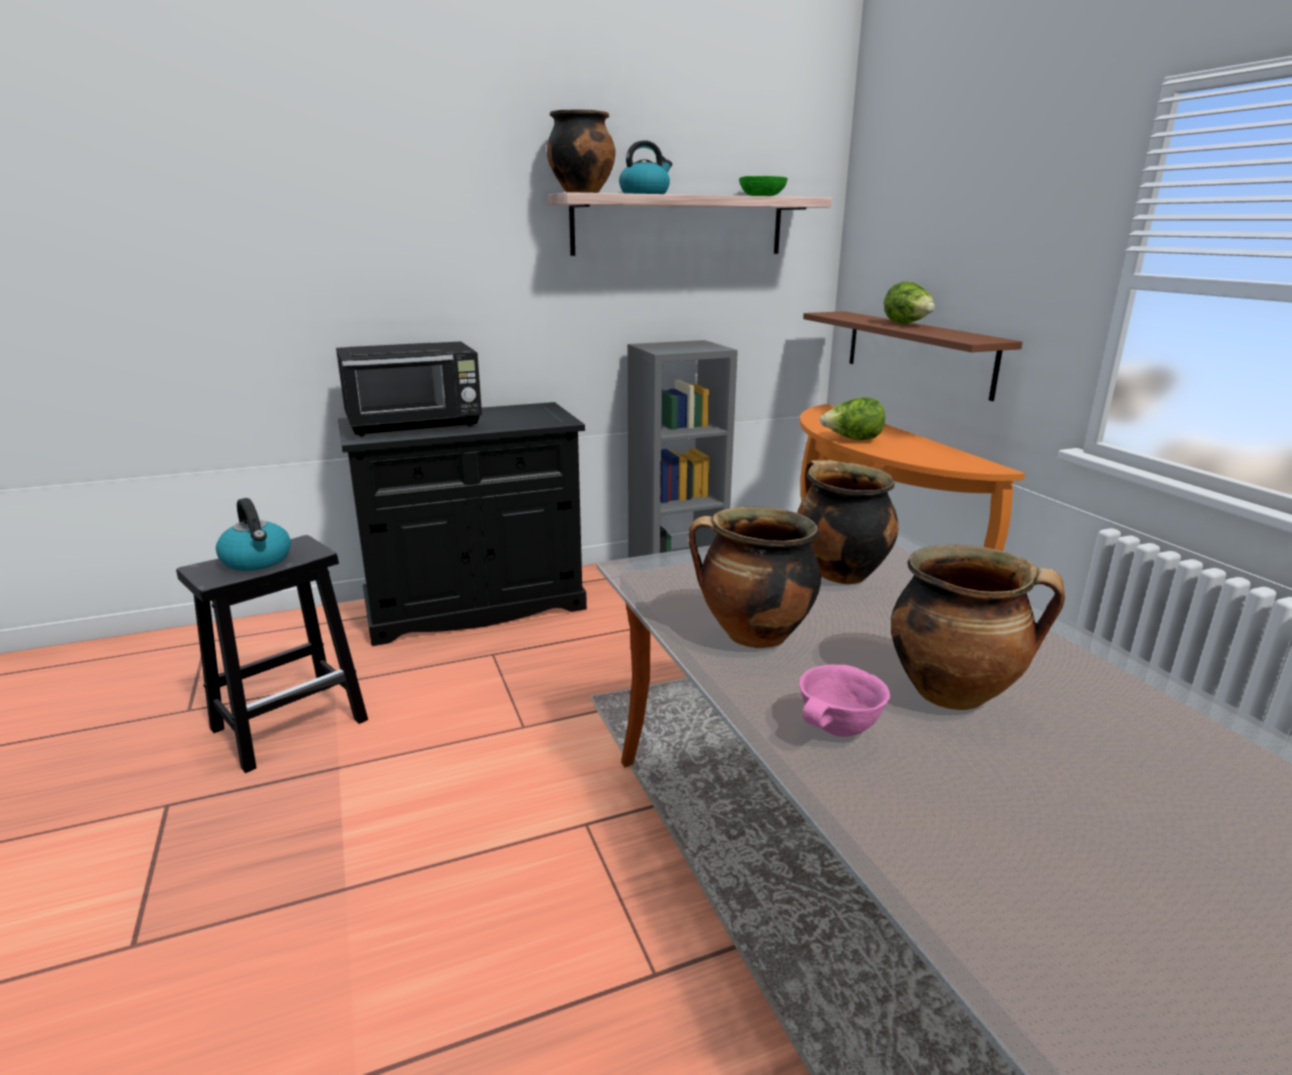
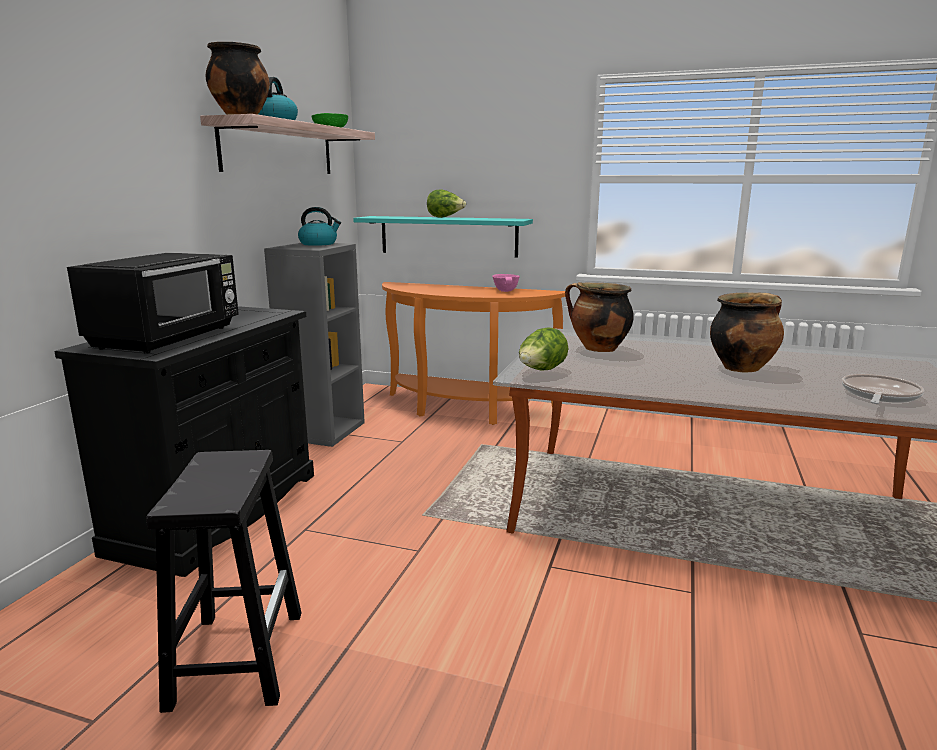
camera: 50 degrees left, 5 degrees down
(257, 560) = (215, 479): kettle -> kettle (319, 244)
(752, 636) = (645, 378): cooking pot -> none
(839, 729) = (754, 389): pink bowl -> pink bowl (506, 291)
(852, 440) = (459, 293): lettuce -> lettuce (541, 371)
(917, 352) = (448, 236): brown shelf -> turquoise shelf
(1038, 874) = (878, 395): none -> frying pan

